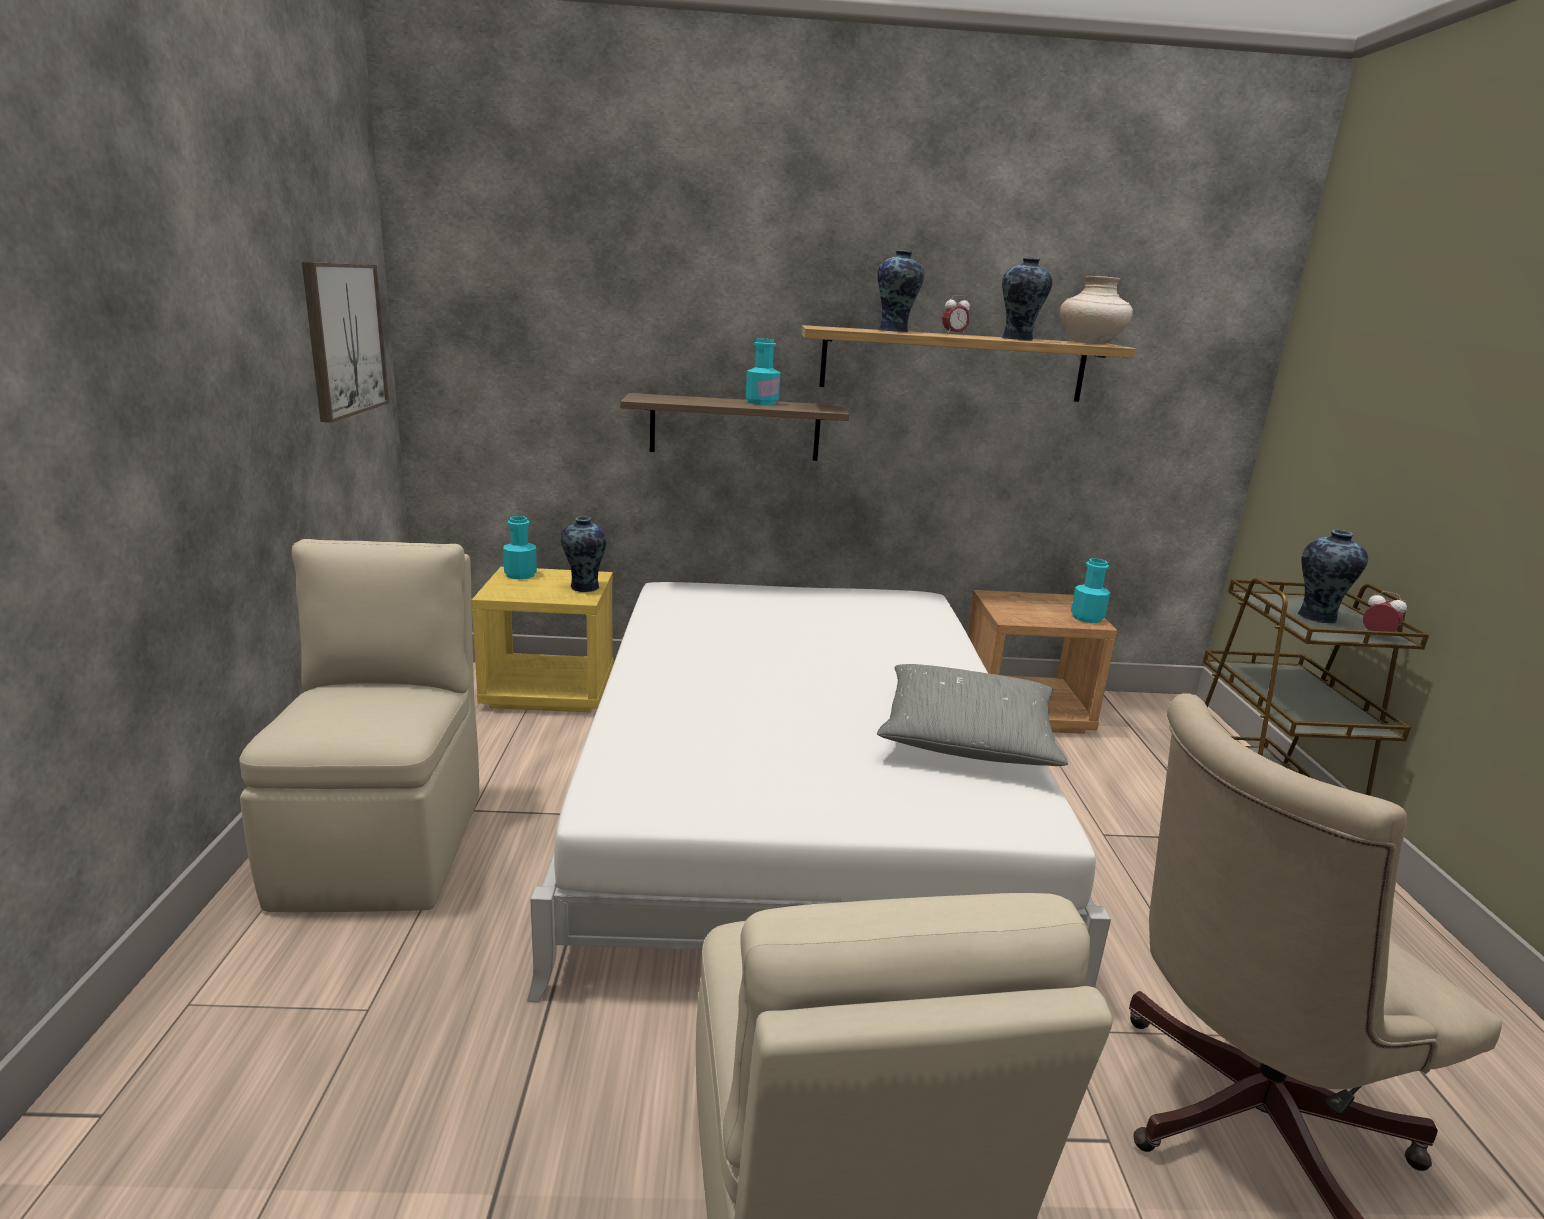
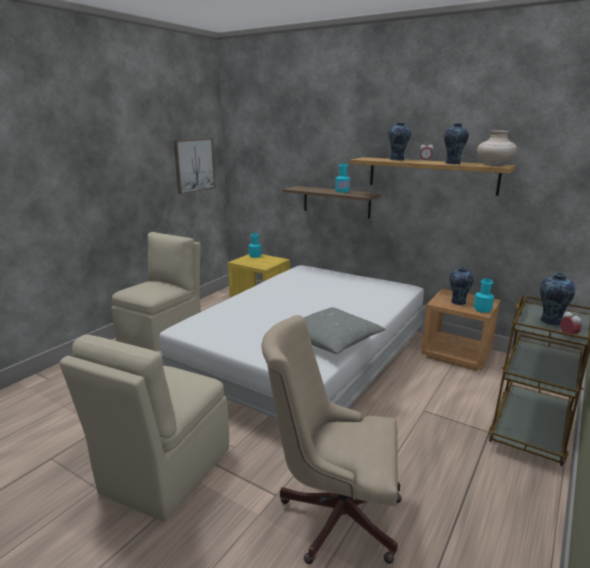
camera: 35 degrees right, 0 degrees up
(584, 588) = (270, 263): vase -> vase (458, 302)

